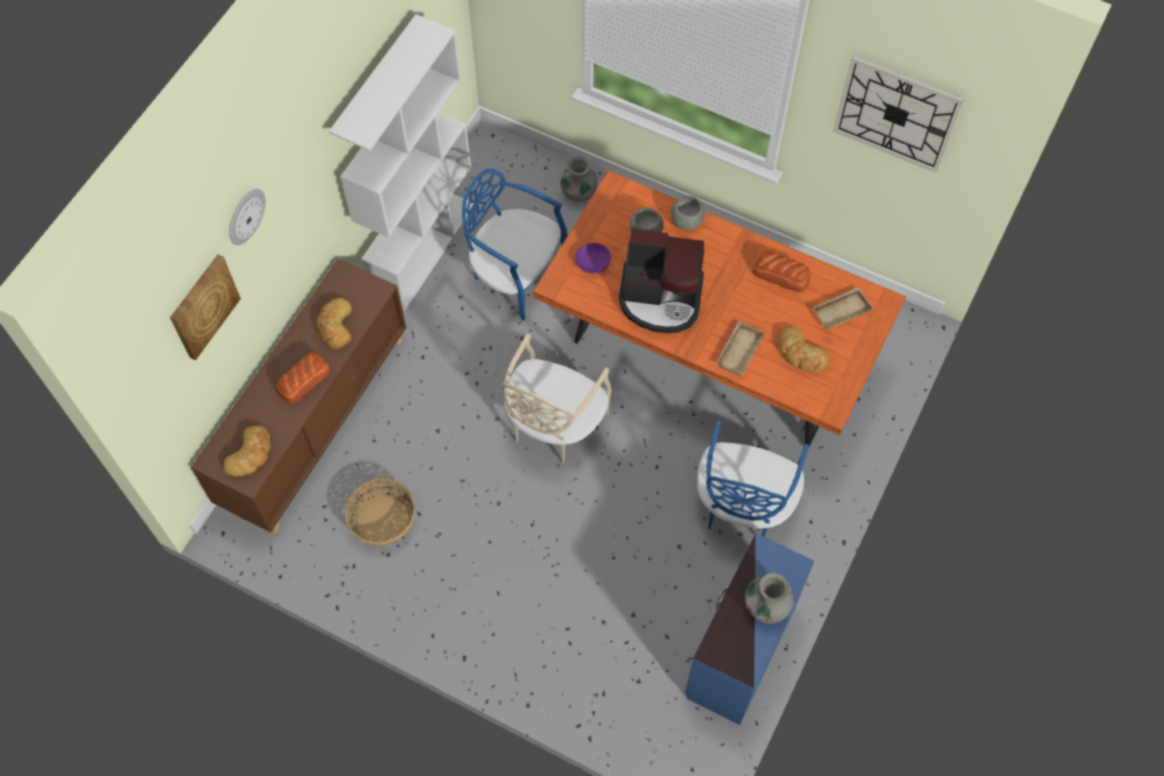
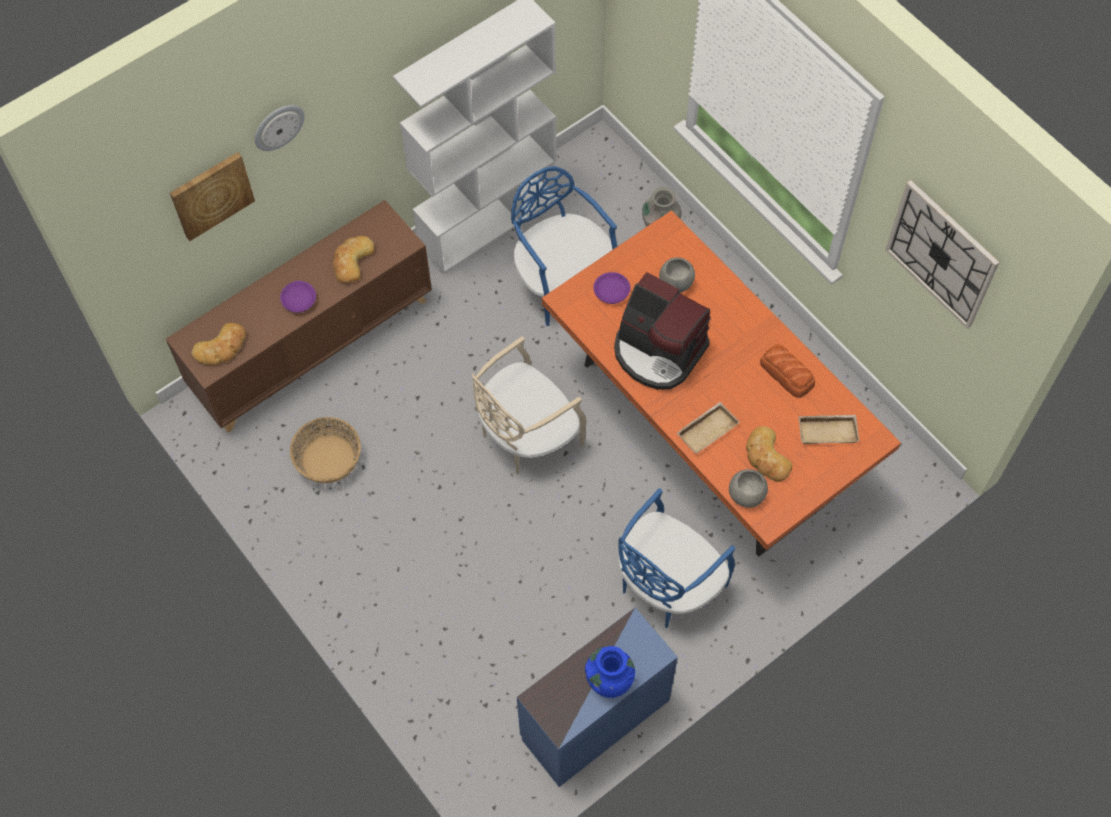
camera: 25 degrees right, 0 degrees up
(303, 380) = (299, 300): bread -> purple bowl
(686, 221) = (721, 286): grey bowl -> grey bowl (746, 494)
(767, 606) = (610, 679): grey vase -> blue vase

